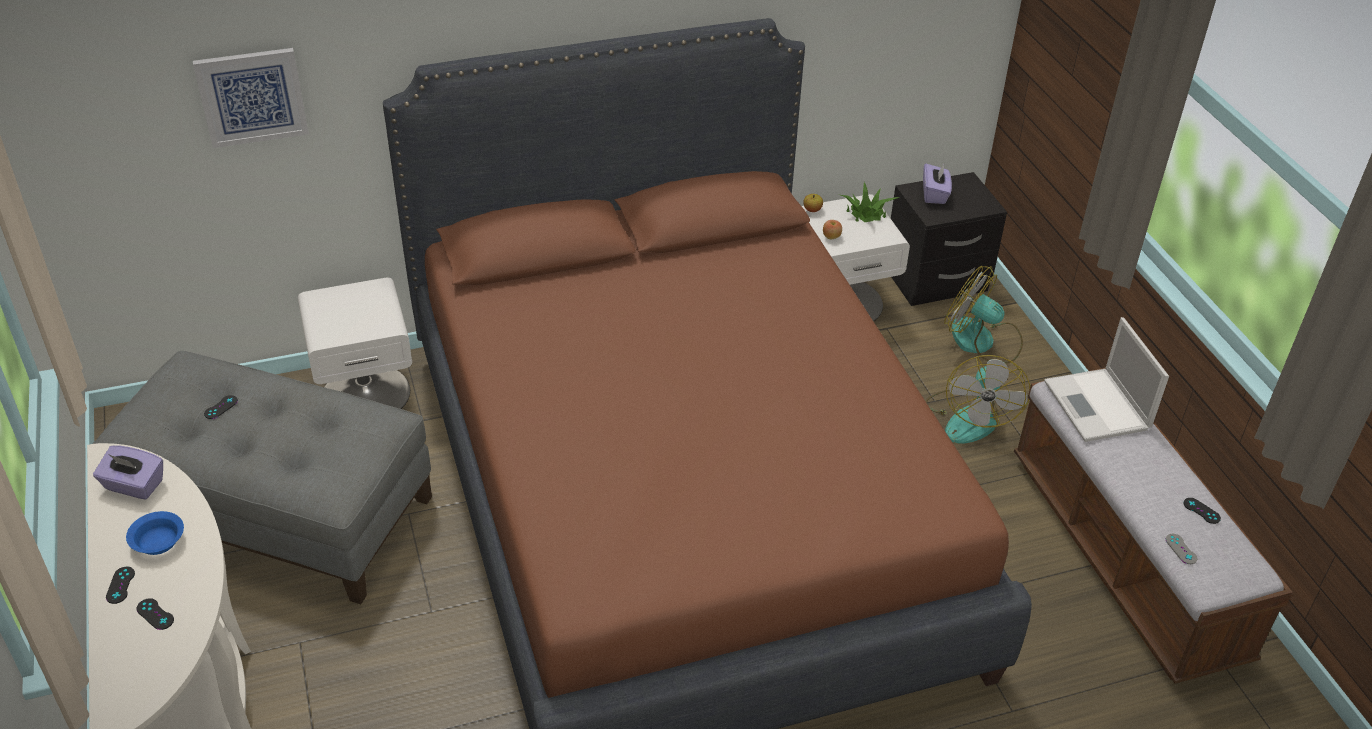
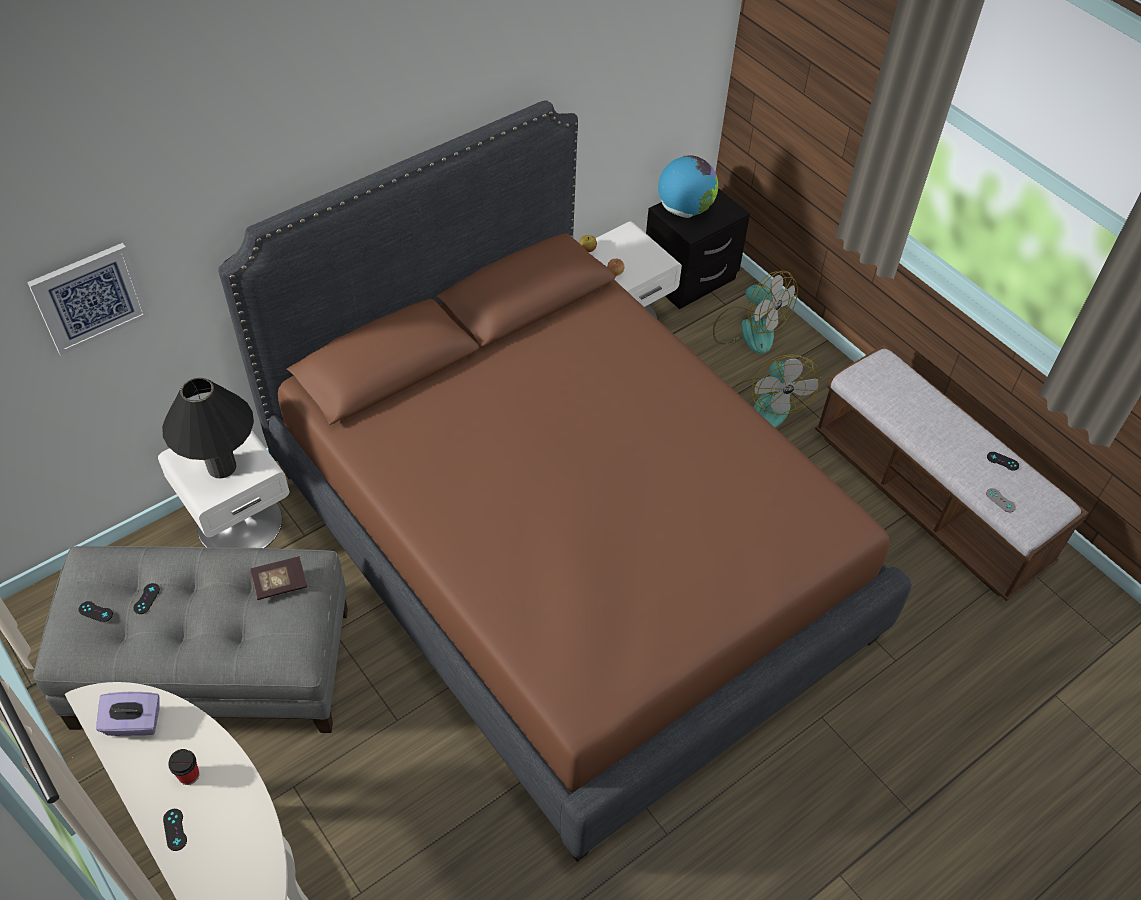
camera: 20 degrees left, 10 degrees up
(155, 614) = (223, 848): black game controller -> black game controller (95, 612)
(158, 543) = (189, 775): blue bowl -> cup
(350, 426) = (280, 584): none -> book
(351, 317) = (222, 467): none -> black table lamp
(866, 212) = (633, 241): potted plant -> none
(934, 194) = (684, 210): purple tissue box -> globe
(982, 341) = (749, 329): fan -> fan turned 150 degrees counterclockwise
(1098, 407) = (892, 386): laptop -> none

